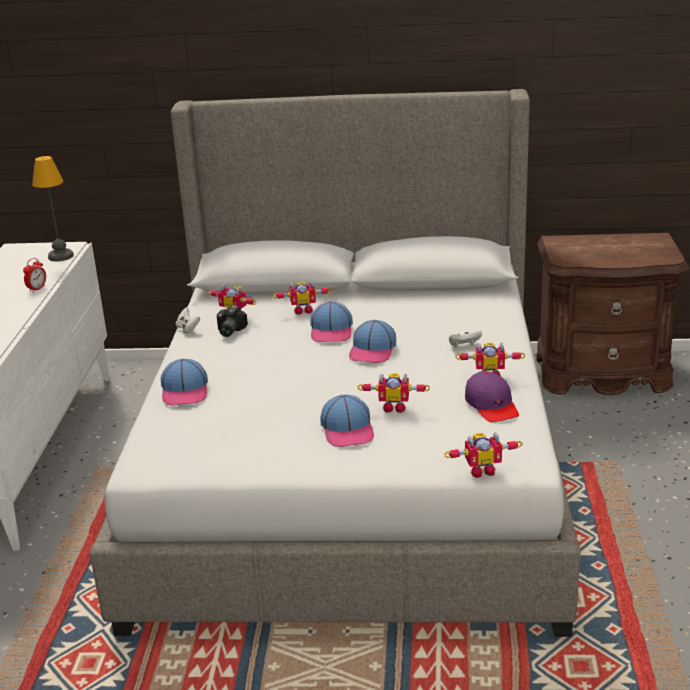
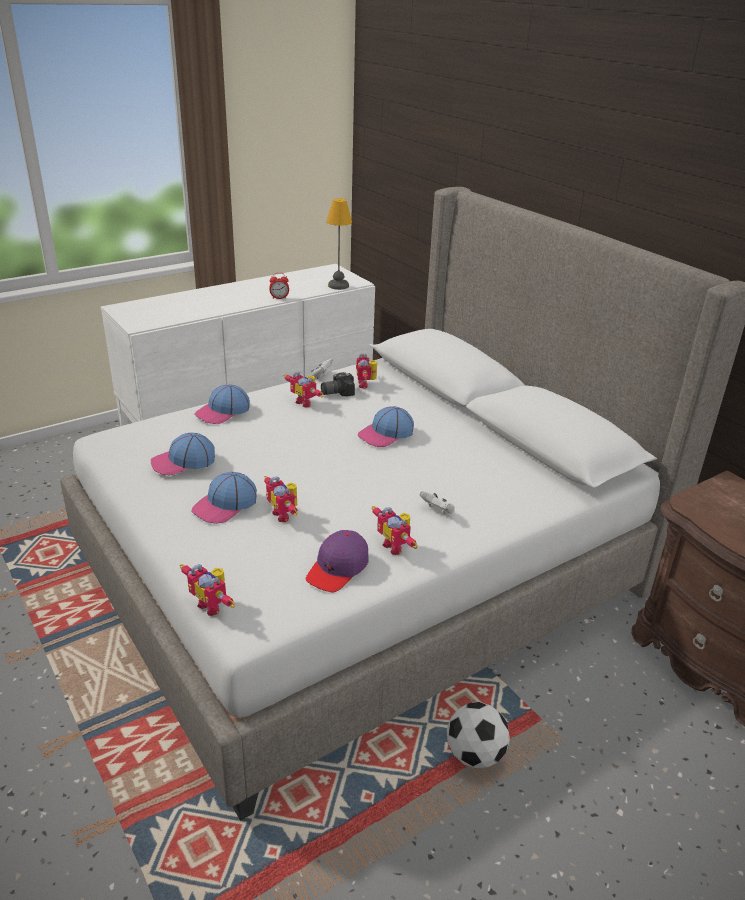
camera: 50 degrees right, 5 degrees up
(303, 310) = (409, 408): toy robot -> toy robot (306, 402)
(373, 350) = (373, 466): cap -> cap (183, 462)
(599, 503) = (474, 754): none -> football

